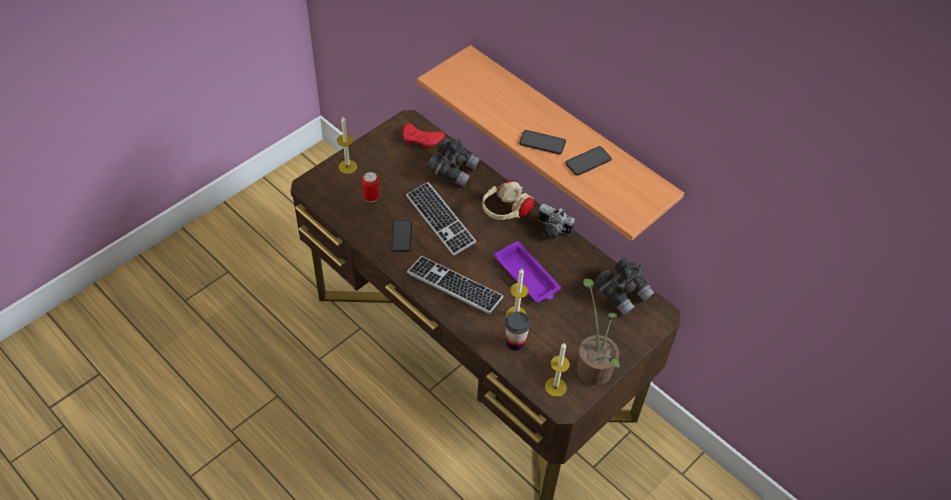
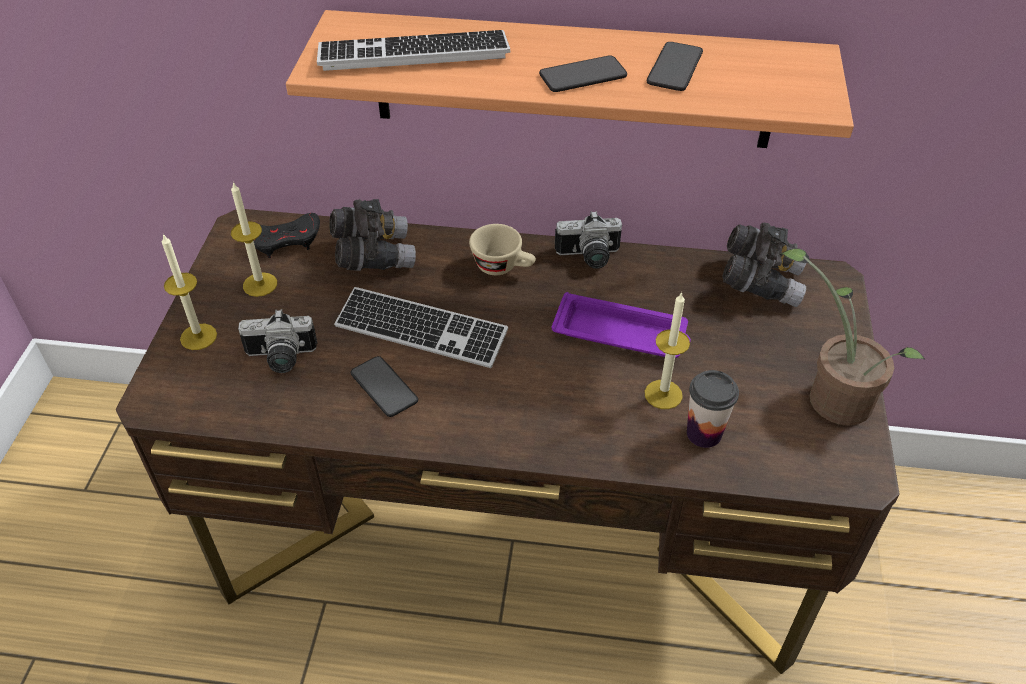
camera: 35 degrees left, 5 degrees down
(371, 197) = (280, 359): can -> camera
(421, 139) = (285, 240): red game controller -> black game controller
(454, 286) = (536, 409): keyboard -> keyboard (413, 53)
(506, 211) = (503, 267): beige headphones -> beige cup
(555, 387) = (822, 458): candle -> candle (260, 284)

